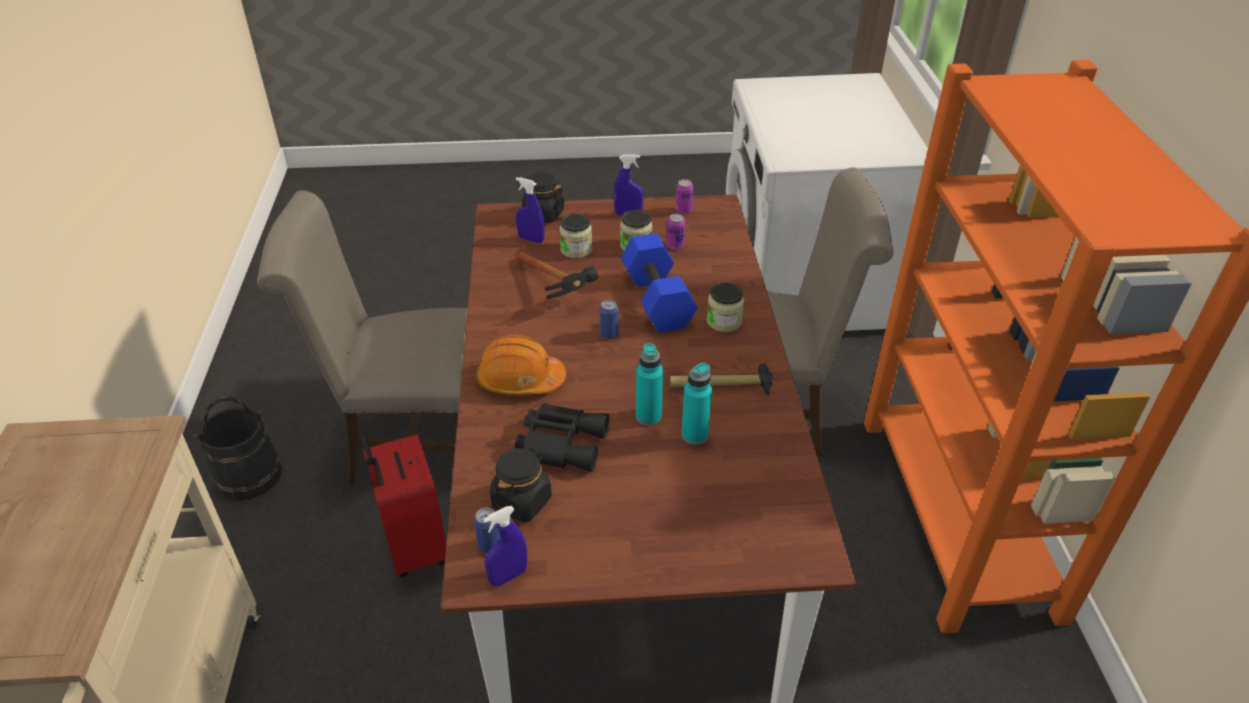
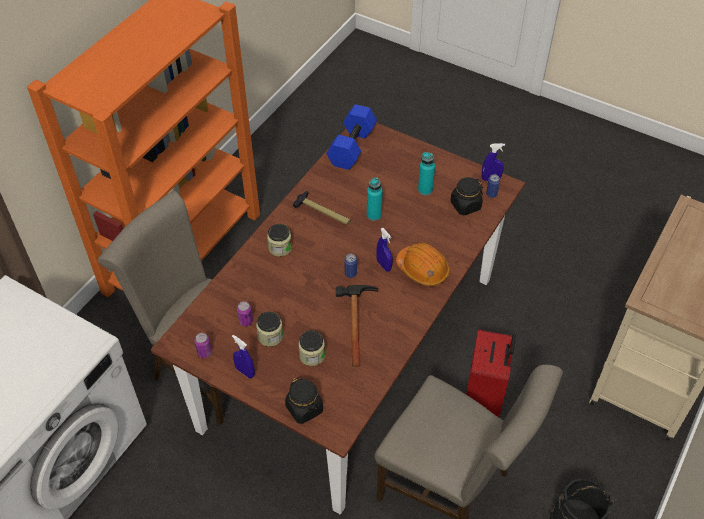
camera: 145 degrees left, 10 degrees up
(531, 239) = (334, 384): blue spray bottle -> blue spray bottle (384, 265)
(561, 442) = (427, 224): black binoculars -> none
(659, 300) = (300, 282): blue dumbbell -> blue dumbbell (351, 146)
(694, 435) = (361, 195): turquoise bottle -> turquoise bottle (425, 190)

